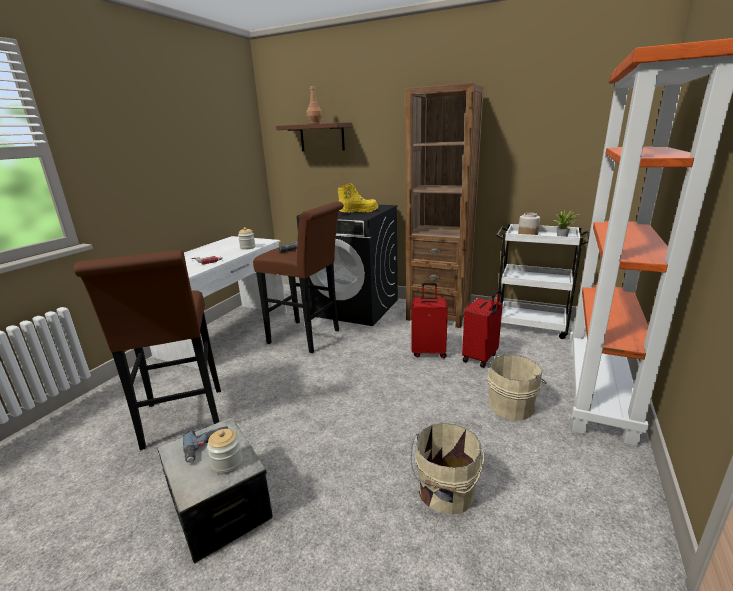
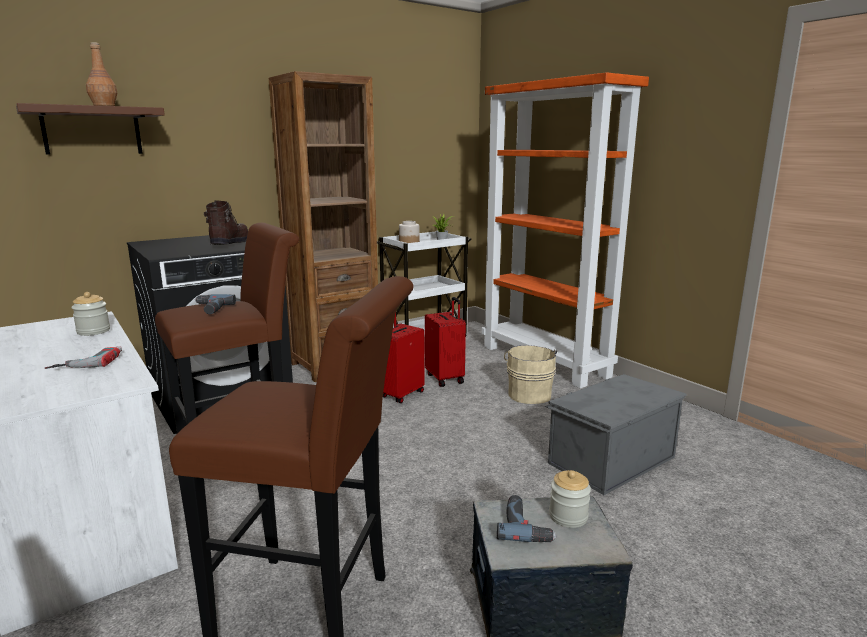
camera: 60 degrees left, 5 degrees down
(358, 212) = (229, 243): yellow boot -> brown boot
(445, 492) = (609, 459): beige bucket -> grey storage box

